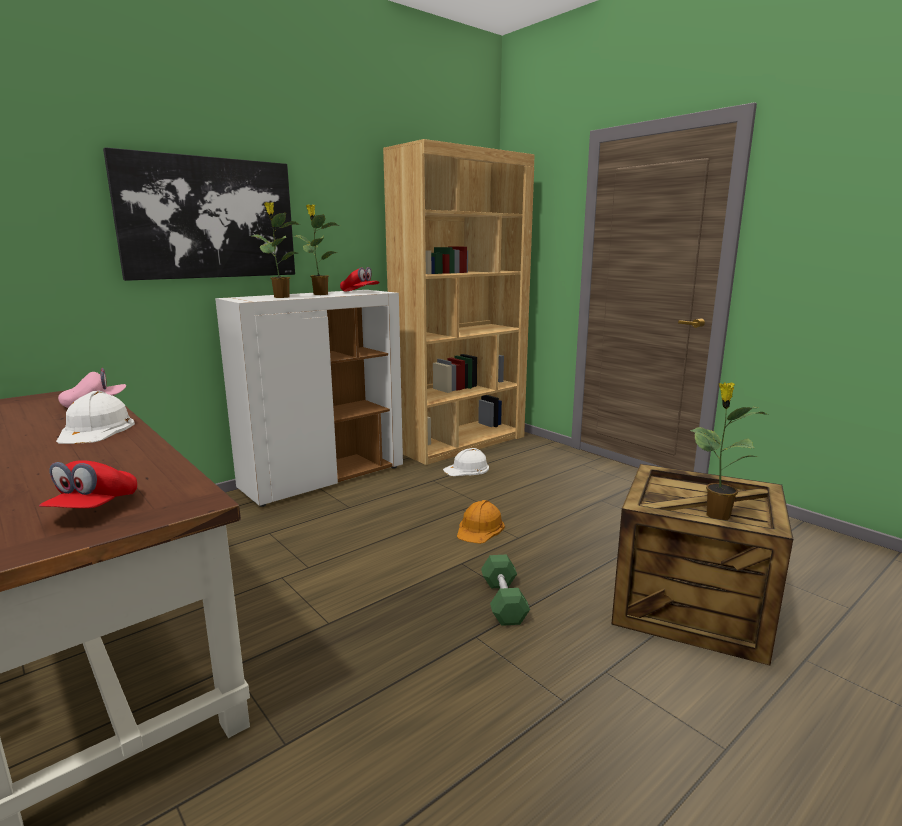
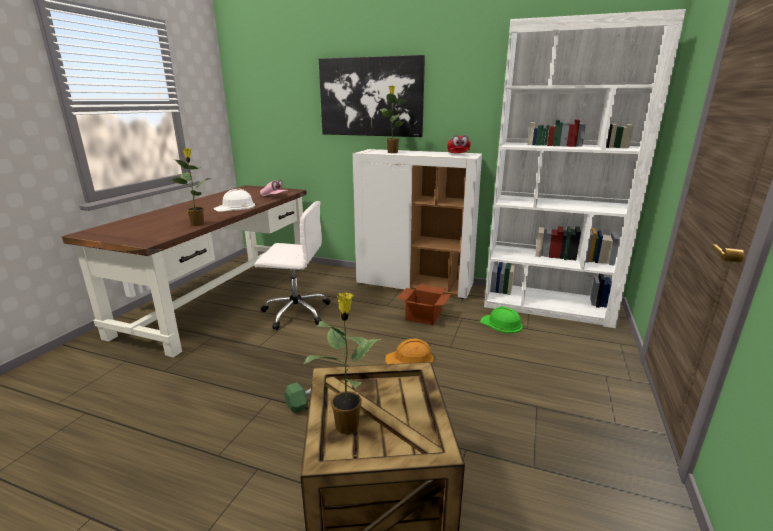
camera: 60 degrees right, 5 degrees up
(93, 509) = (137, 232): red cap -> none
(267, 572) = (295, 312): none -> white office chair
(319, 294) = (424, 153): potted plant -> potted plant (198, 224)
(403, 495) = (424, 316): none -> cardboard box
(460, 443) = (547, 306): brown bookcase -> white bookcase
(467, 469) = (501, 324): white hard hat -> green hard hat

